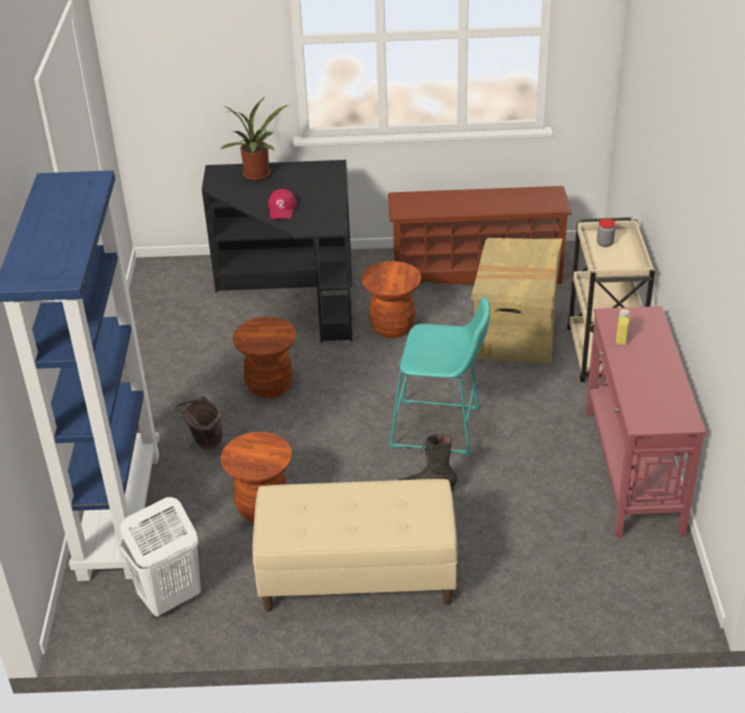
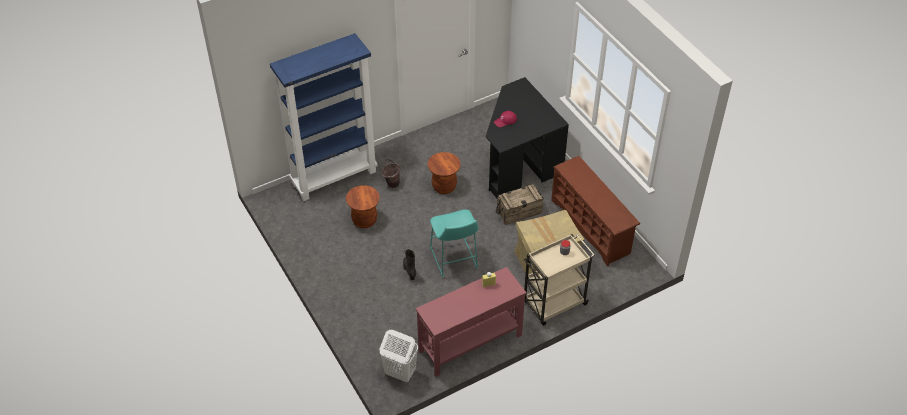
camera: 60 degrees right, 10 degrees up
(169, 599) = (298, 215): white laundry basket -> white laundry basket (400, 372)
(257, 176) = (528, 99): potted plant -> none
(356, 578) = (342, 269): beige bench -> none
(392, 327) = (519, 212): brown stool -> crate

